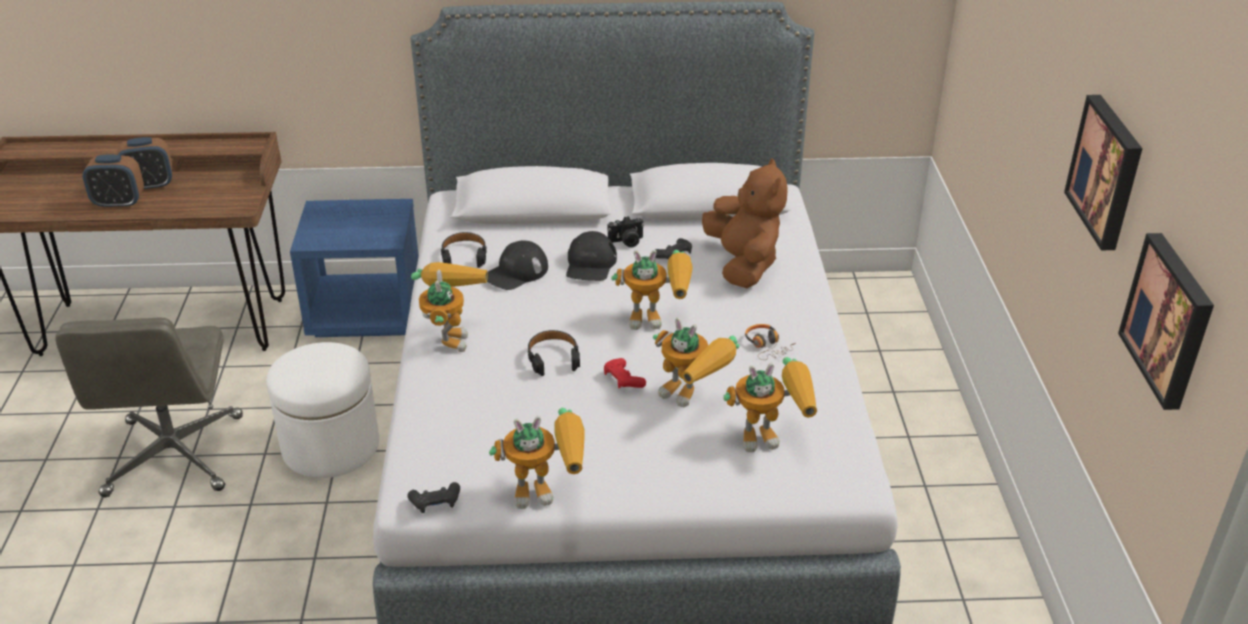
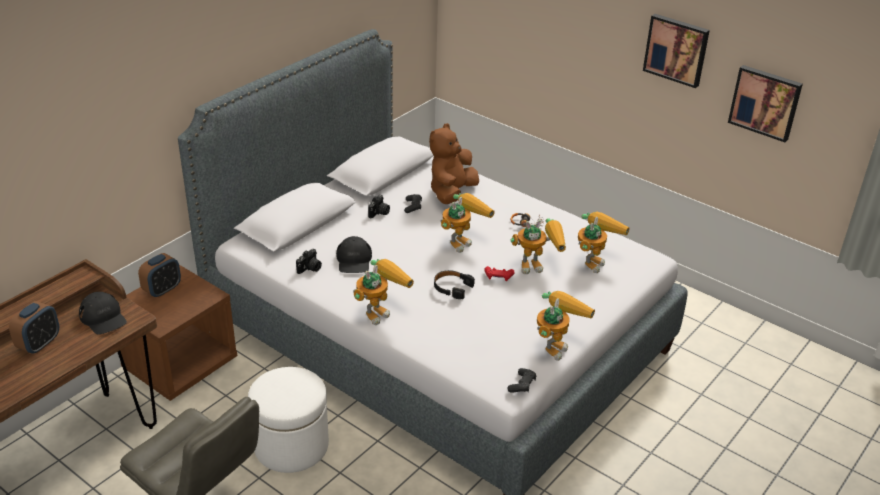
camera: 50 degrees left, 0 degrees up
(119, 203) = (40, 367): alarm clock -> alarm clock (162, 290)
(367, 312) = (180, 365): blue nightstand -> brown nightstand
(450, 334) = (380, 310): toy robot -> toy robot turned 90 degrees clockwise
(464, 256) = (310, 268): black headphones -> camera
(590, 264) = (383, 234): black cap -> black cap (103, 318)
(743, 264) = (451, 193): brown plush toy -> brown plush toy turned 90 degrees counterclockwise

